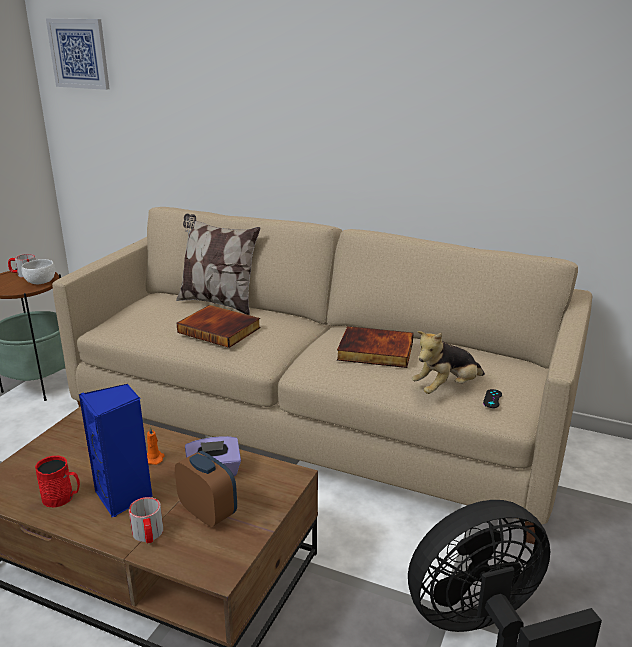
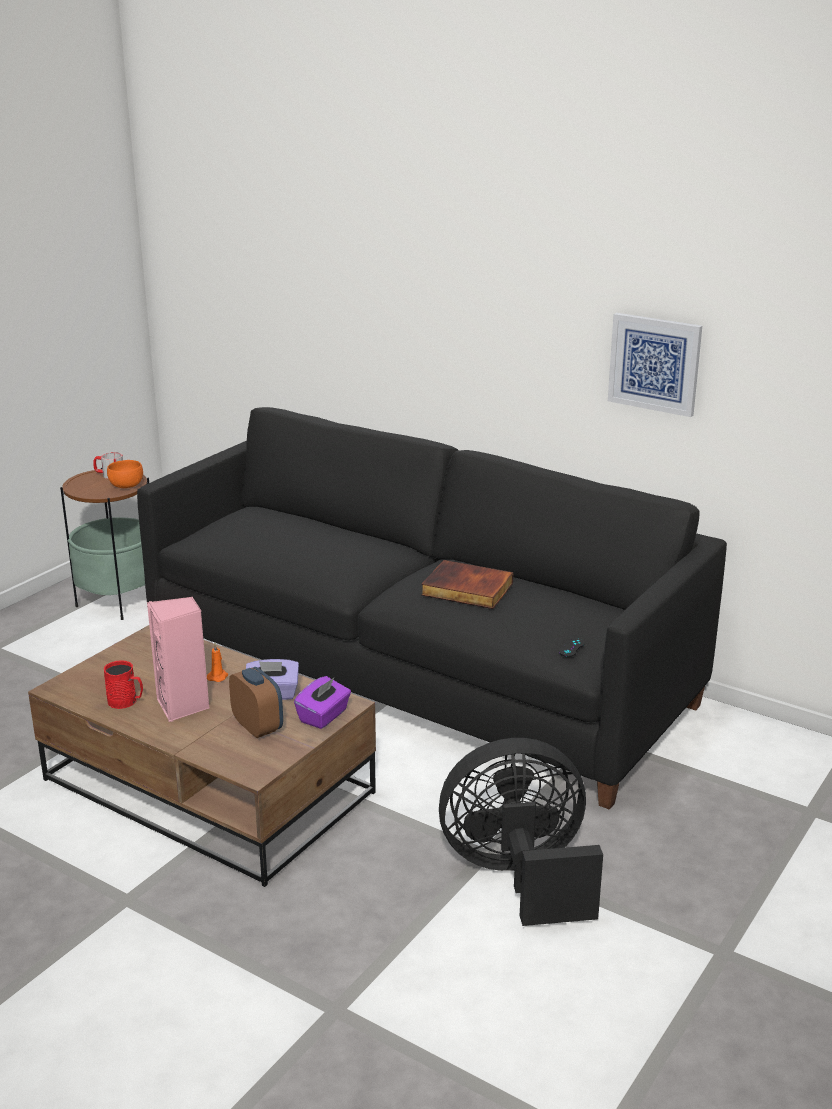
camera: 10 degrees right, 0 degrees up
(40, 281) = (126, 485): white bowl -> orange bowl
(79, 53) = (188, 225): picture -> picture (654, 363)
(124, 496) = (183, 706): blue speaker -> pink speaker
(148, 535) = (199, 738): mug -> none
(218, 302) = (317, 523): pillow -> none
(220, 329) = (309, 553): book -> none
(272, 492) = (324, 716): none -> purple tissue box
(317, 425) = (417, 672): beige sofa -> black sofa
(446, 388) = (527, 633): plush toy -> none

